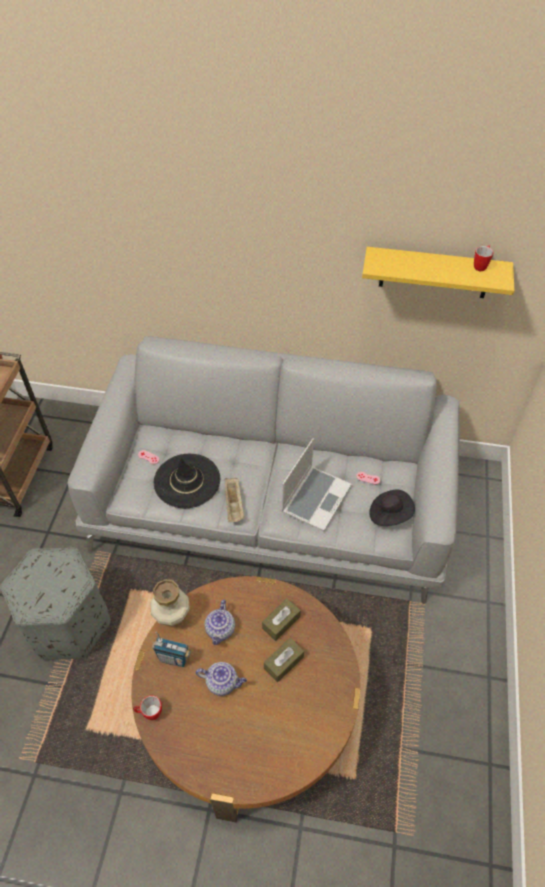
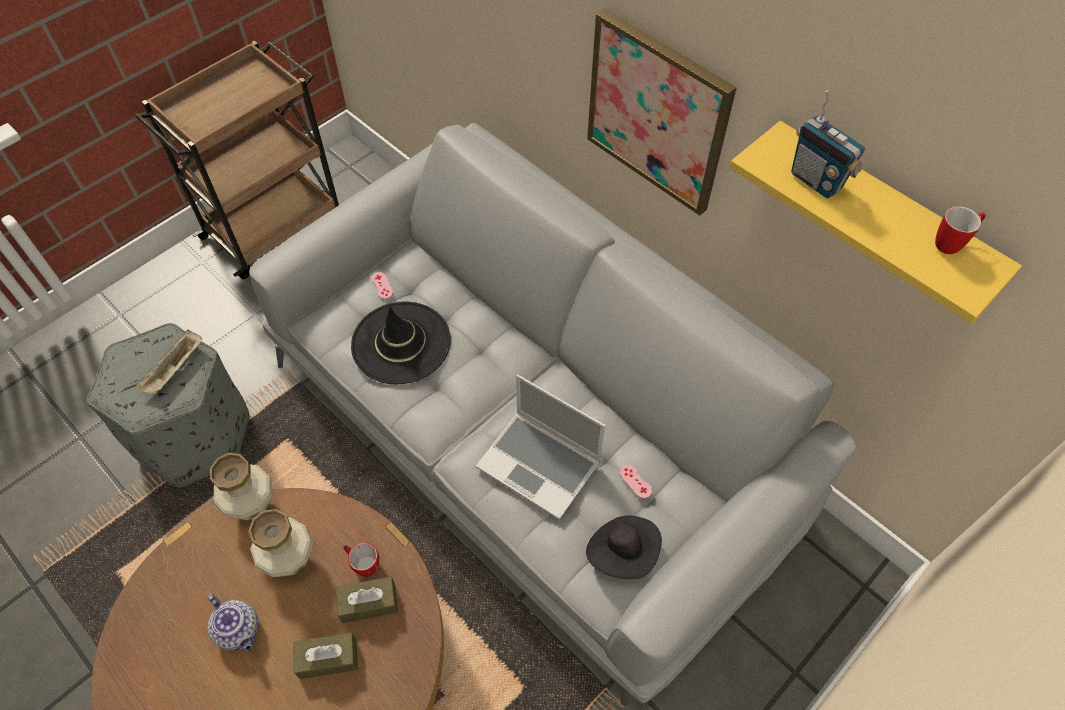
camera: 35 degrees right, 5 degrees up
(149, 713) = (134, 607): mug -> mug (363, 564)
(174, 658) = (213, 559): radio -> radio (816, 181)
(220, 630) = (291, 562): teapot -> vase
(234, 505) = (431, 409): beige tray -> beige tray (175, 370)
(286, 274) = (657, 113): none -> picture
(315, 498) = (541, 465): laptop -> laptop turned 60 degrees clockwise

